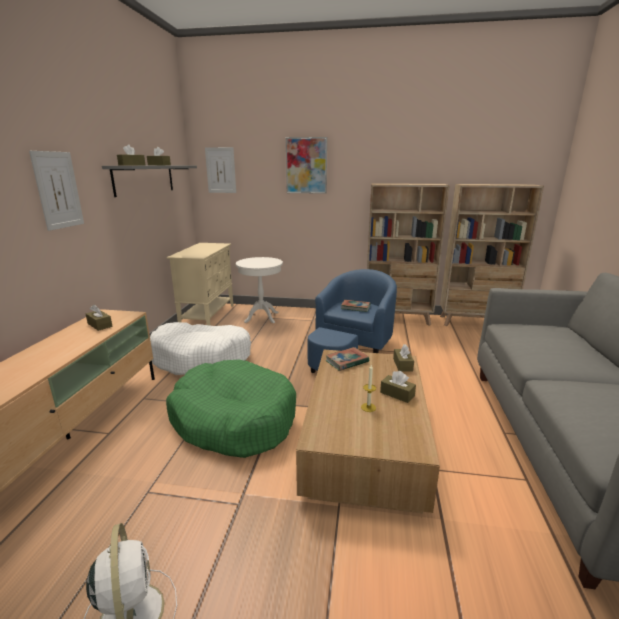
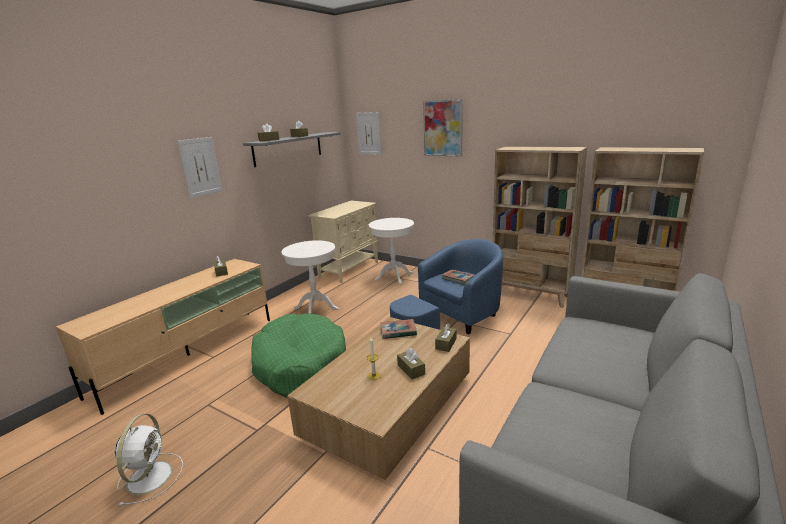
camera: 25 degrees right, 0 degrees up
(202, 358) = (316, 309): white dog bed -> white side table

